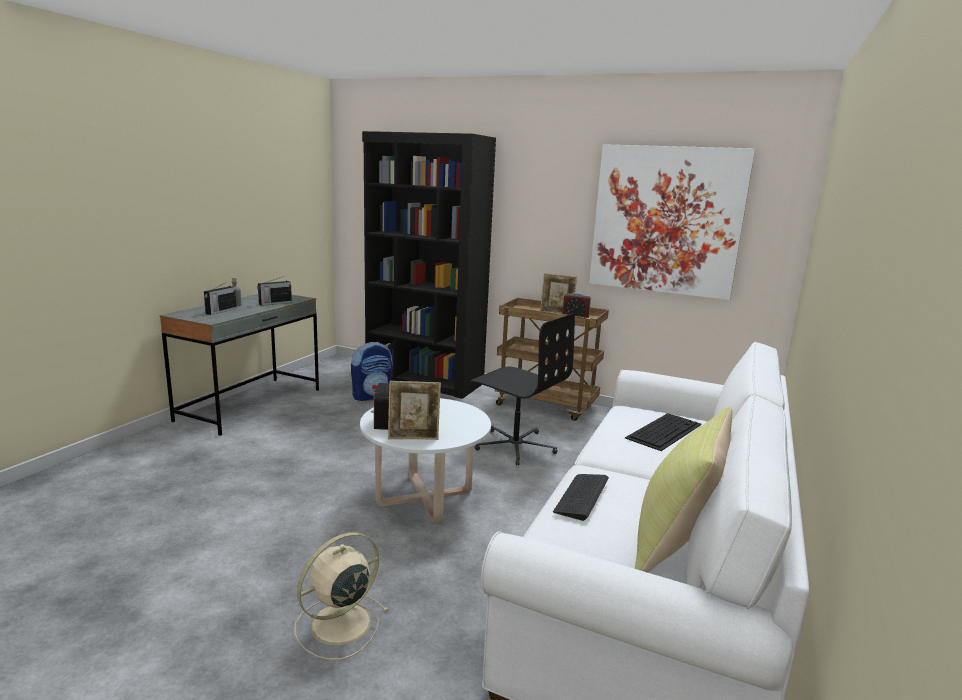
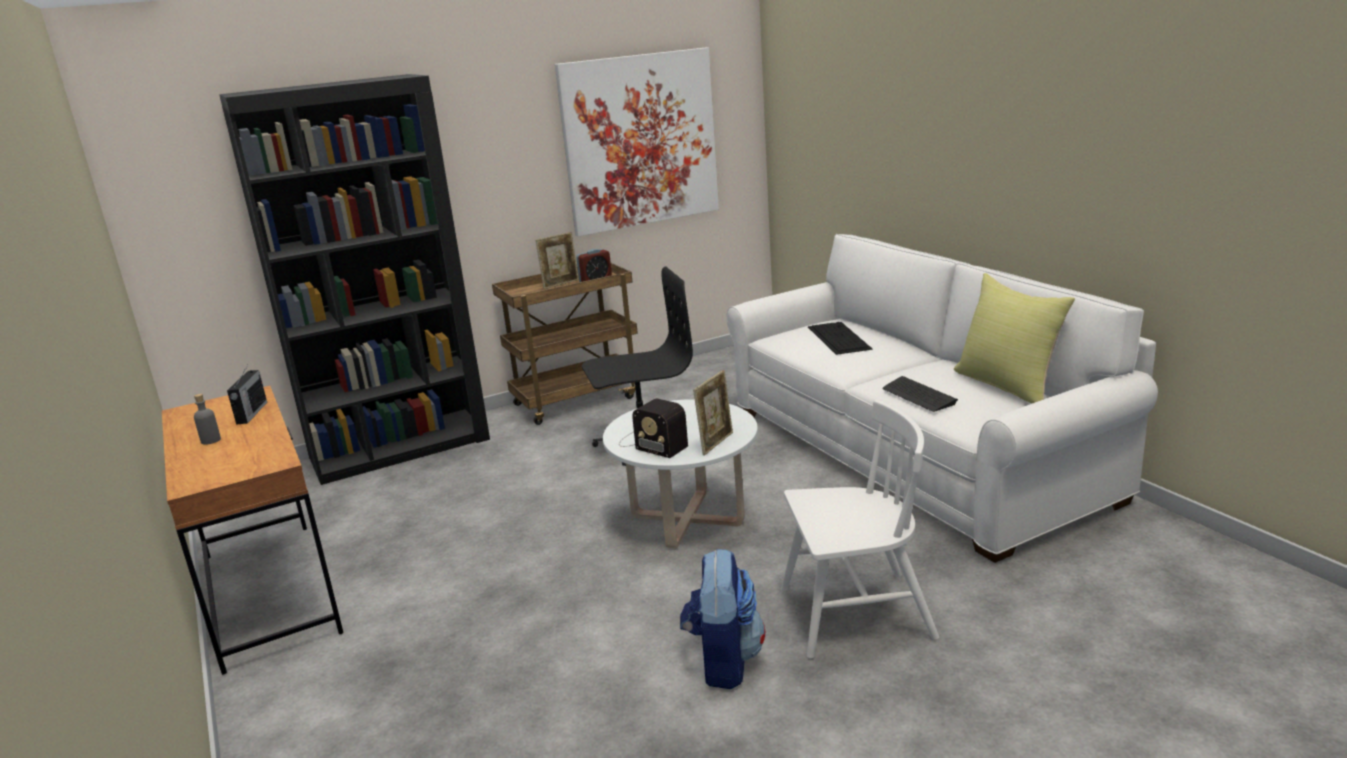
camera: 50 degrees left, 5 degrees up
(220, 311) = (231, 453): radio -> none
(251, 405) = (270, 592): grey desk -> brown desk
(338, 625) = (855, 613): beige fan -> white chair
(372, 396) = (390, 493): backpack -> backpack (723, 661)

